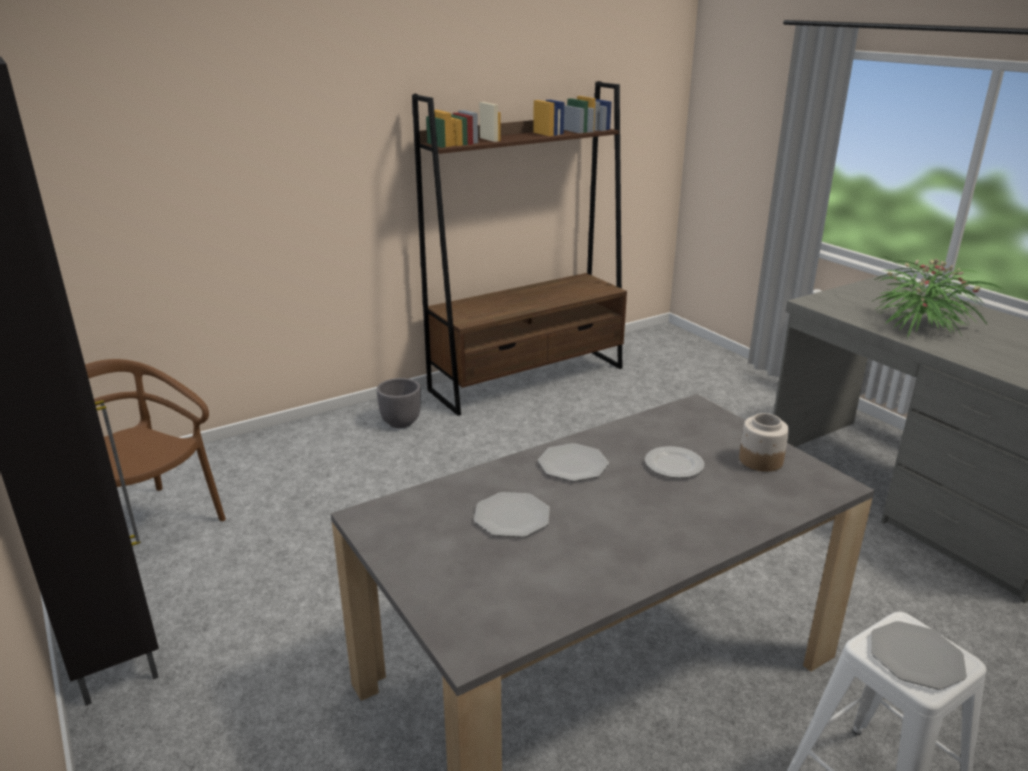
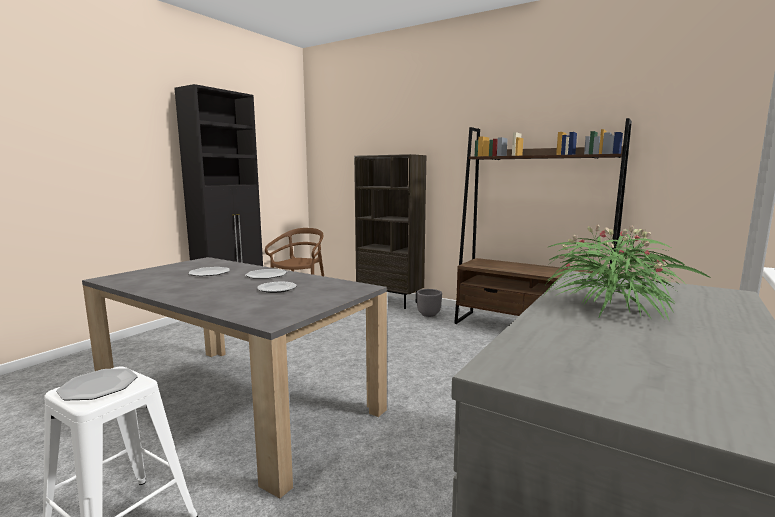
camera: 65 degrees right, 15 degrees down
(298, 435) = (390, 301): none -> brown bookcase
(760, 460) = (297, 304): jar -> none

